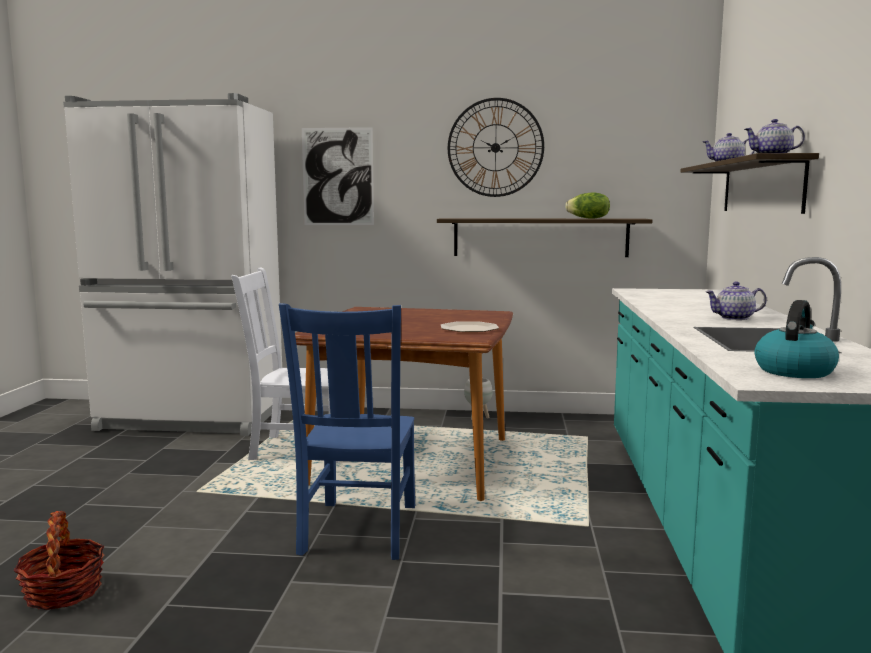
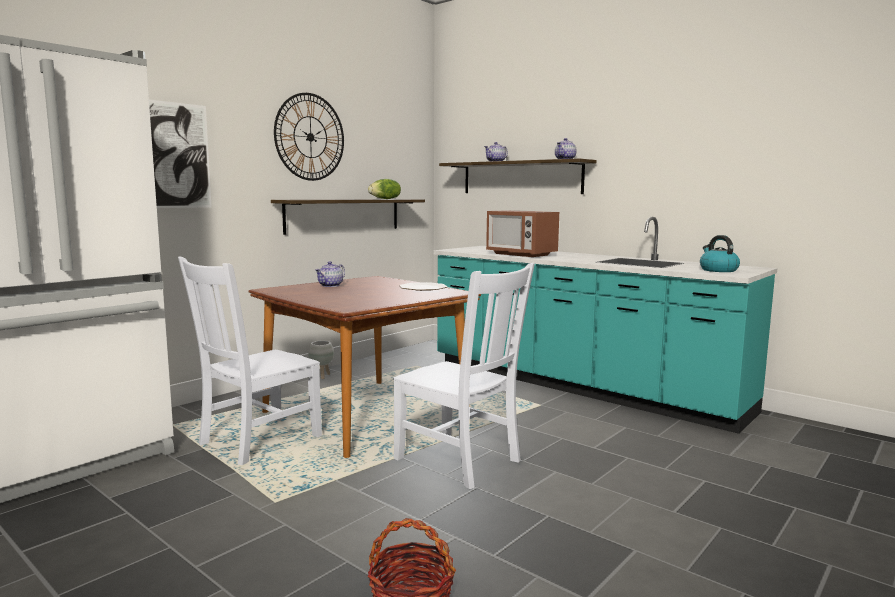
camera: 55 degrees left, 0 degrees up
(358, 531) = (460, 461): blue chair -> white chair
(672, 305) = (521, 254): none -> microwave
(734, 318) = (579, 256): teapot -> teapot (330, 285)

